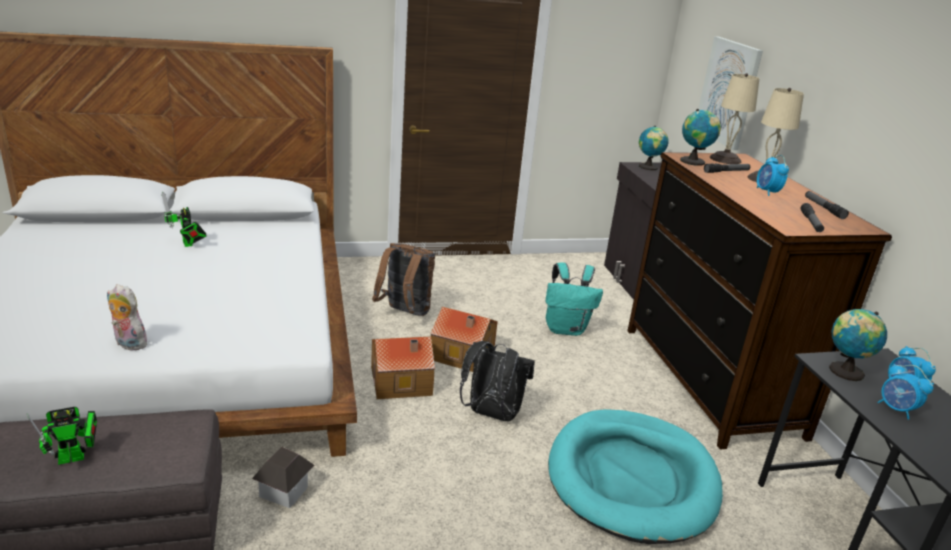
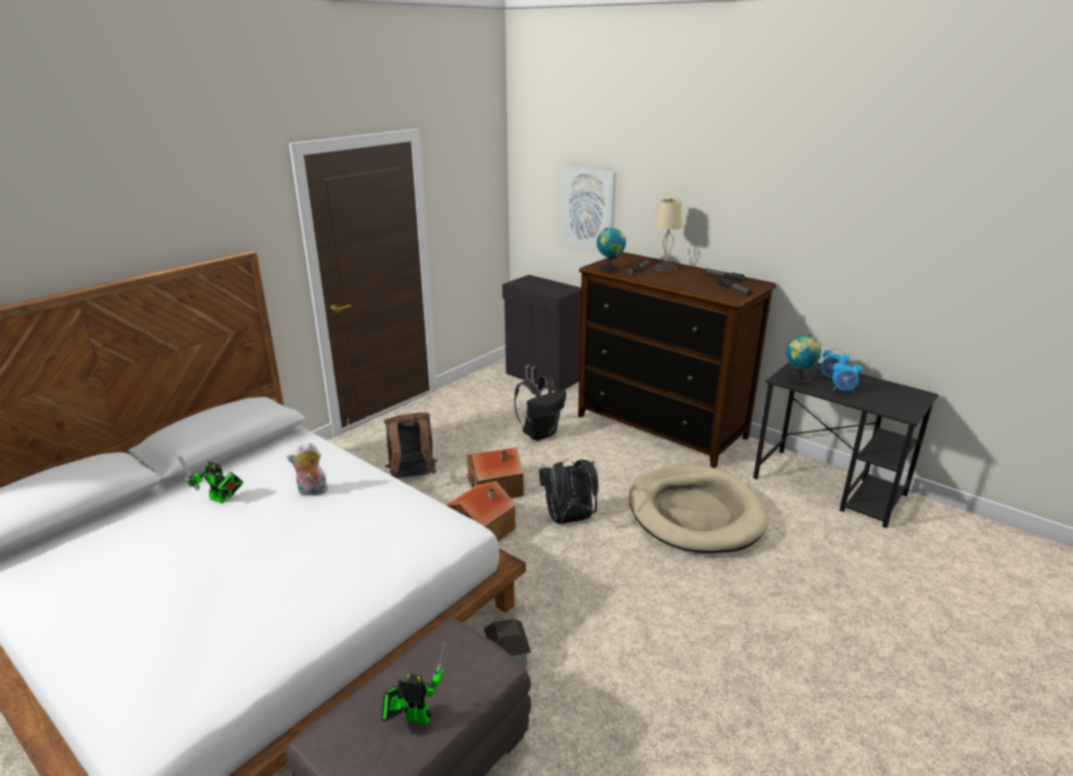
camera: 35 degrees left, 0 degrees up
(76, 457) = (414, 717): toy robot -> toy robot turned 105 degrees counterclockwise
(128, 344) = (322, 607): plush toy -> plush toy (312, 492)
(566, 329) = (540, 433): turquoise backpack -> black backpack
(632, 479) = (694, 513): turquoise dog bed -> beige dog bed
(648, 167) = (527, 282): globe -> none
(725, 159) = (622, 260): beige table lamp -> none
(767, 192) = (682, 277): alarm clock -> none

